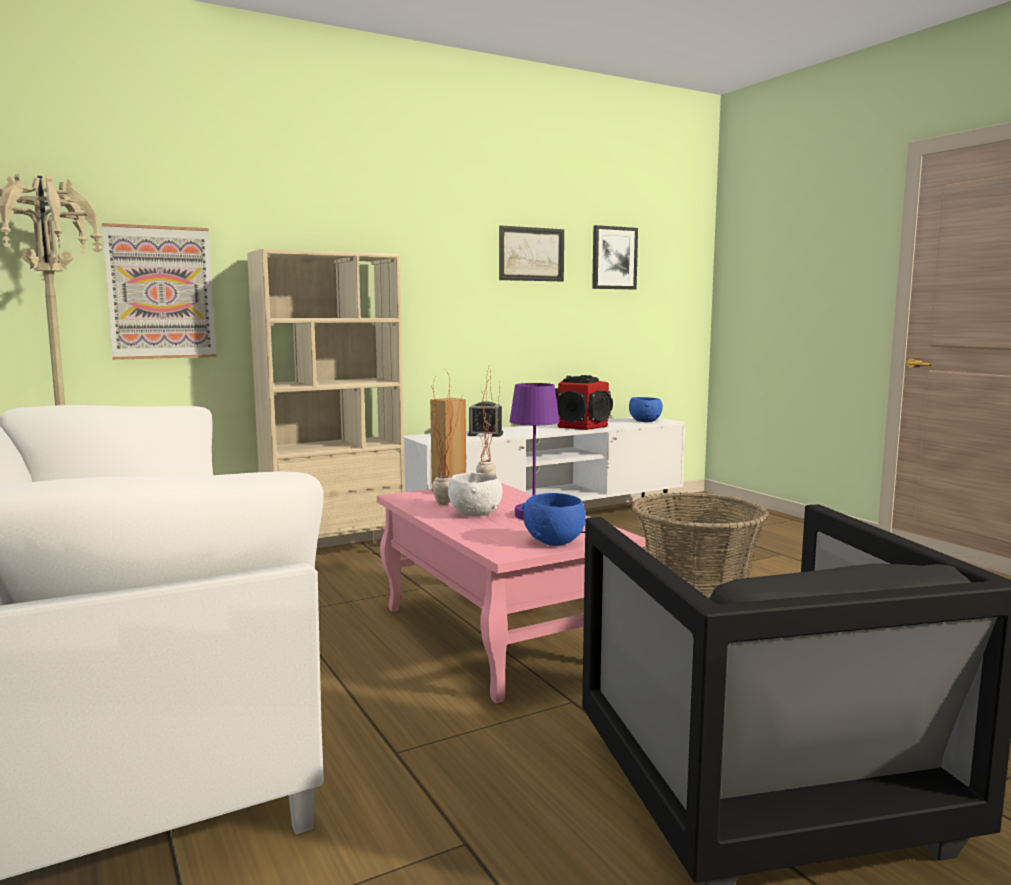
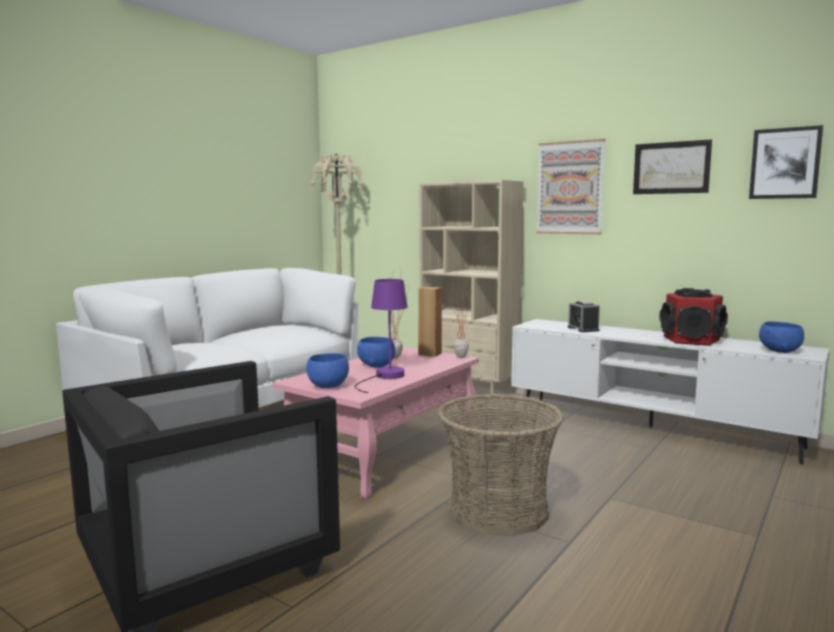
camera: 65 degrees right, 0 degrees up
(160, 292) = (404, 210): picture -> picture (570, 188)
(475, 514) = (377, 365): white bowl -> blue bowl

